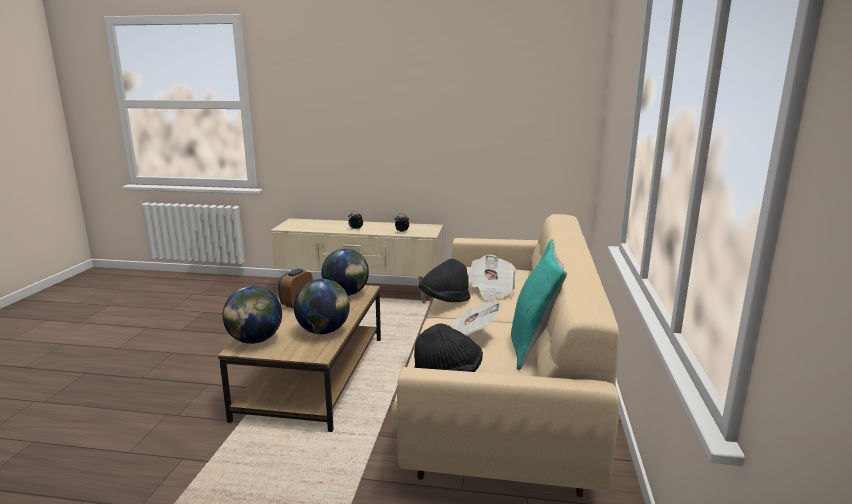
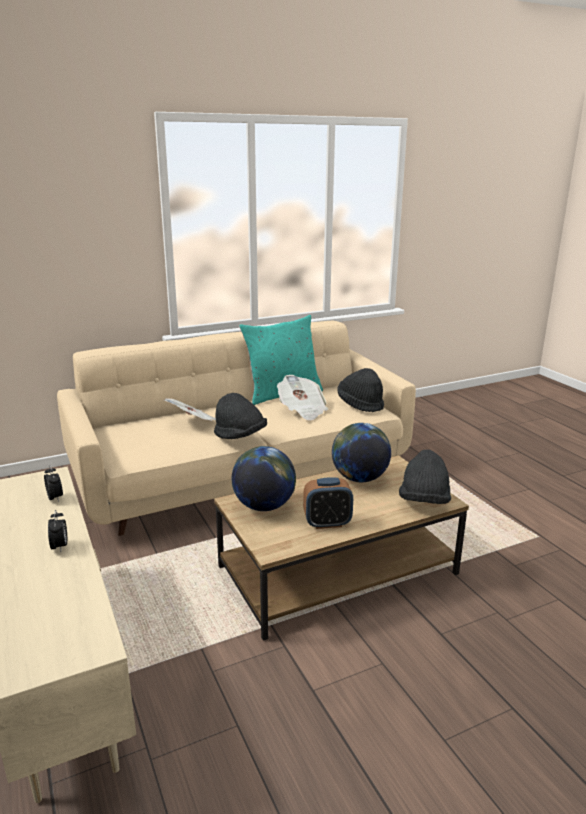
camera: 125 degrees left, 5 degrees up
(255, 341) = (424, 501): globe -> black hat

